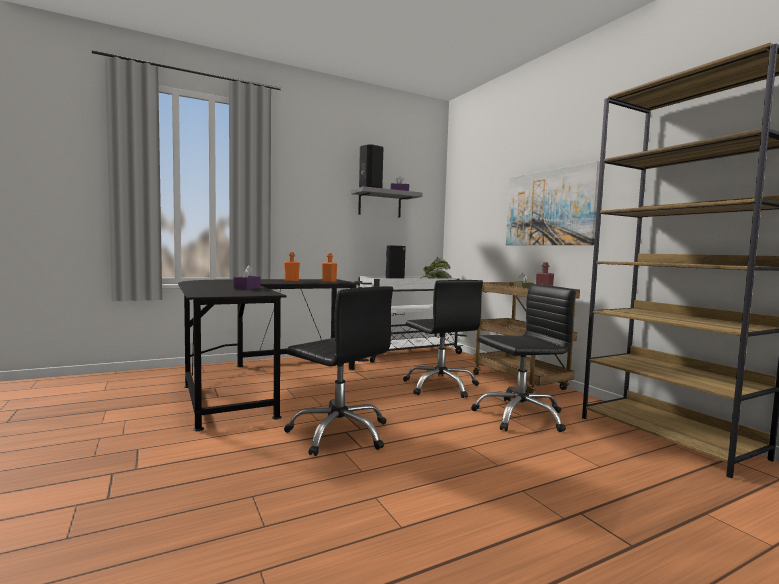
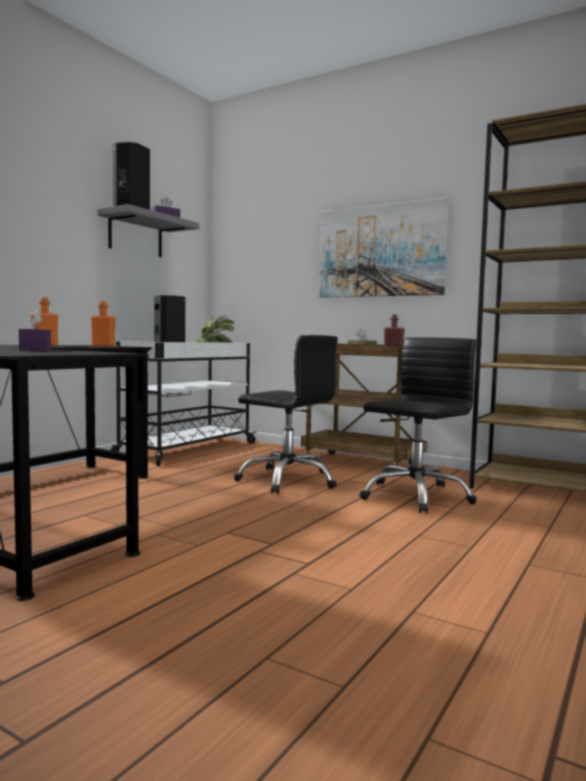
camera: 30 degrees left, 0 degrees up
(339, 433) = (254, 554): black office chair -> none

